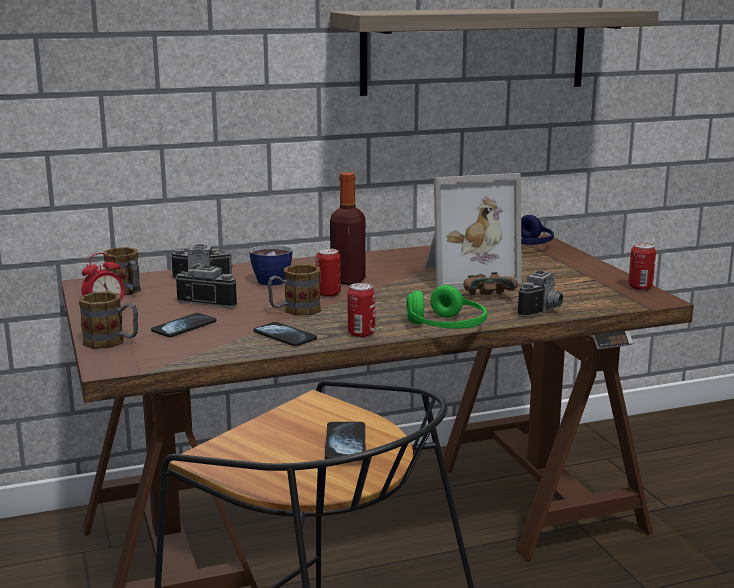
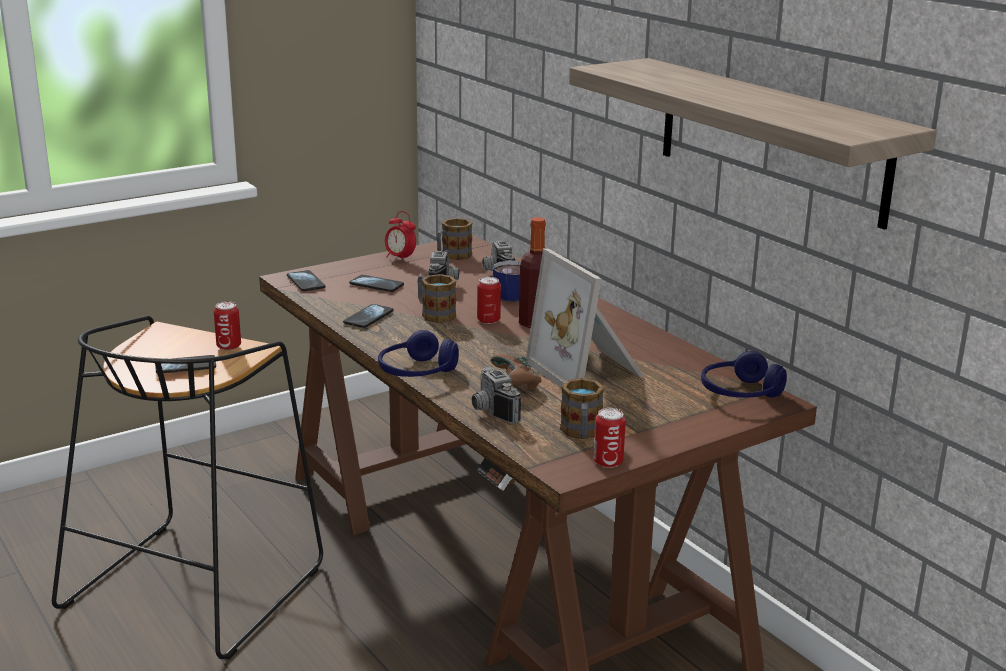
camera: 75 degrees right, 5 degrees up
(112, 342) = (335, 270): mug -> mug (581, 433)
(138, 358) = (306, 282): none -> phone
(361, 334) = (385, 342): can -> can (229, 346)
(446, 327) = (417, 372): green headphones -> blue headphones
(544, 310) = (490, 412): camera -> camera turned 45 degrees clockwise

